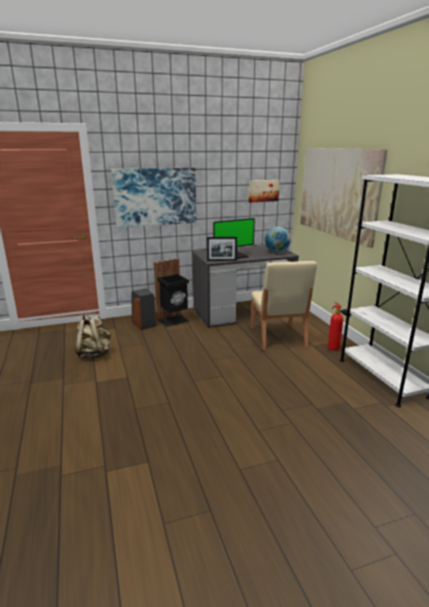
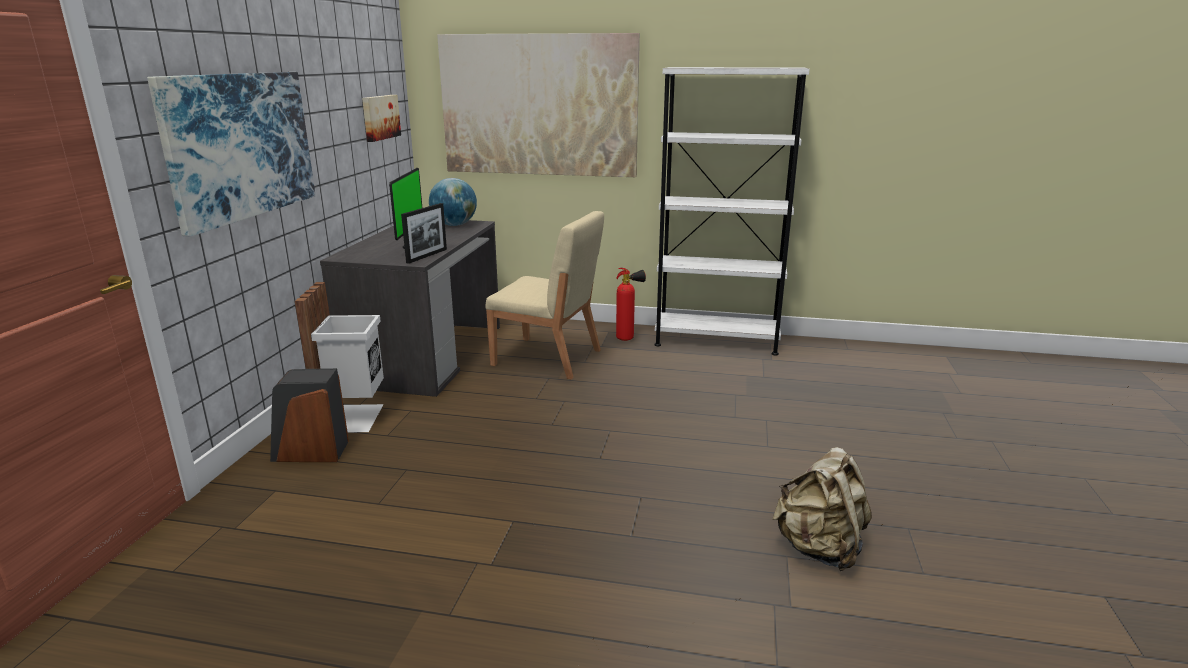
camera: 60 degrees left, 0 degrees up
(94, 354) = (361, 543): beige backpack -> beige backpack (819, 548)
(174, 320) = (354, 417): black trash can -> white trash can

